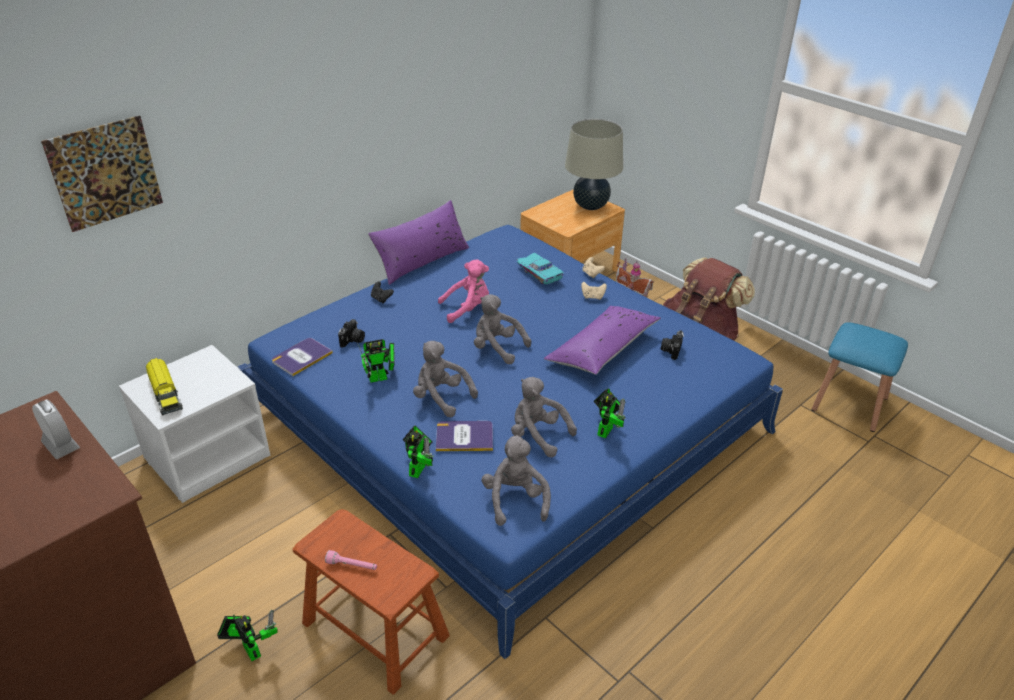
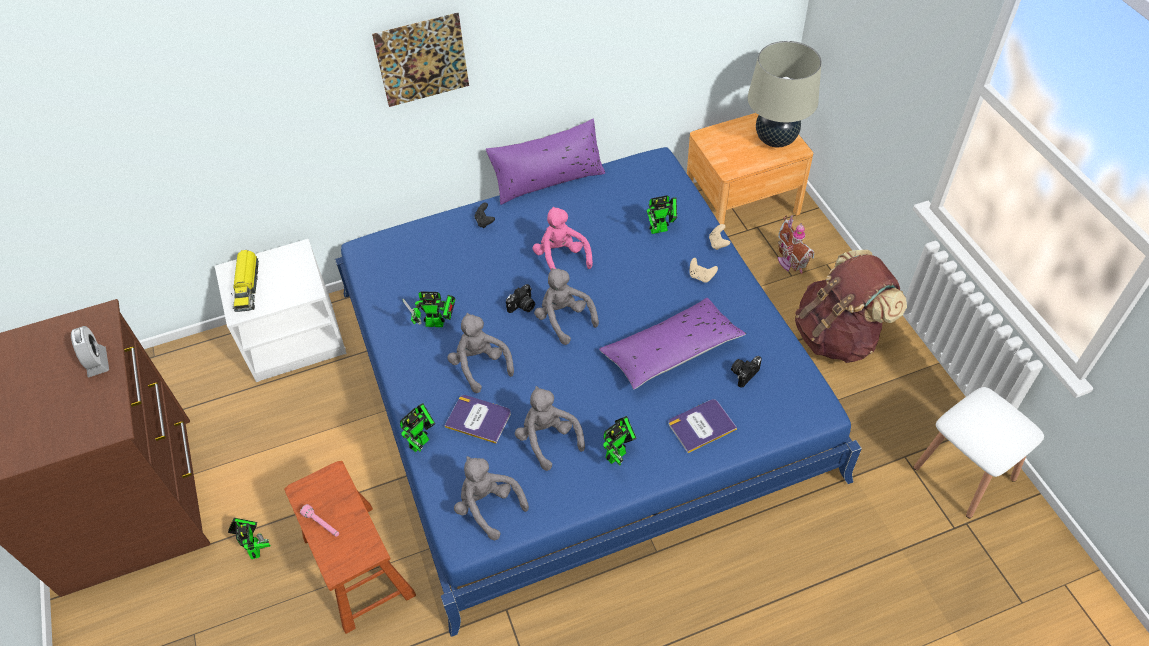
camera: 25 degrees right, 15 degrees up
(105, 173) = (191, 90): picture -> picture (422, 60)
(301, 357) = (378, 276): book -> book (701, 426)
(353, 340) = (433, 269): camera -> camera (522, 306)
(467, 309) = (561, 258): pink plush toy -> pink plush toy turned 120 degrees counterclockwise
(515, 500) = (488, 506): grey plush toy -> grey plush toy turned 60 degrees counterclockwise
(541, 272) = (661, 229): turquoise toy car -> toy robot
(849, 404) = (964, 473): blue stool -> white stool

